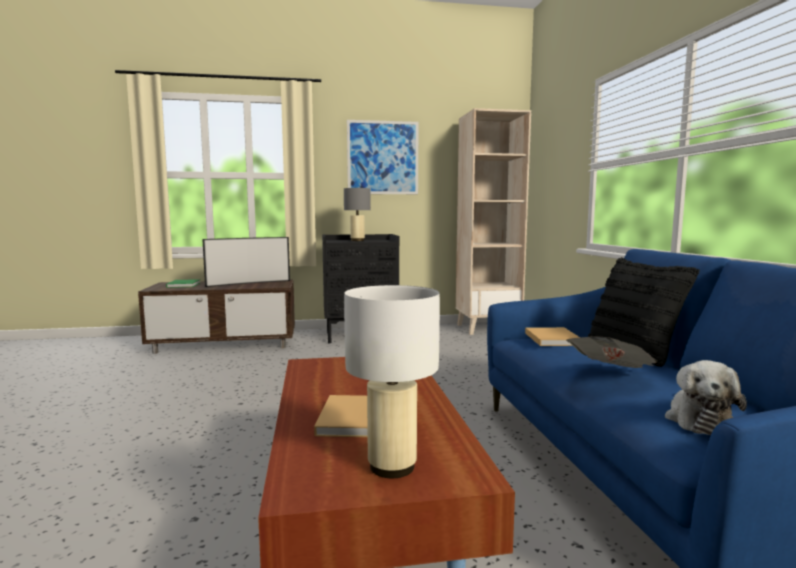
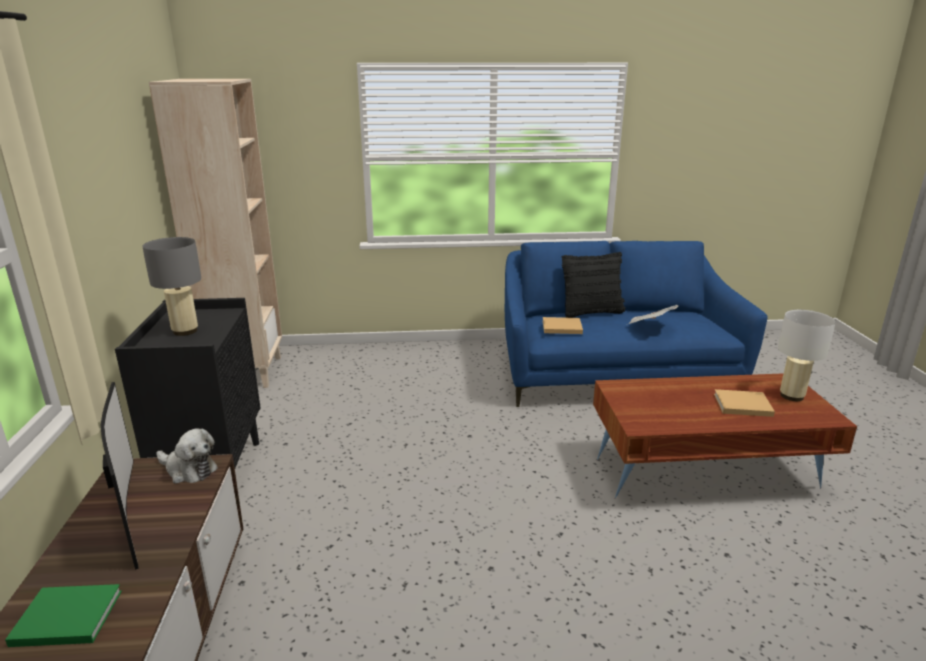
camera: 85 degrees left, 15 degrees up
(383, 158) = (98, 169): picture -> none
(698, 420) = (698, 324): plush toy -> plush toy (189, 470)

